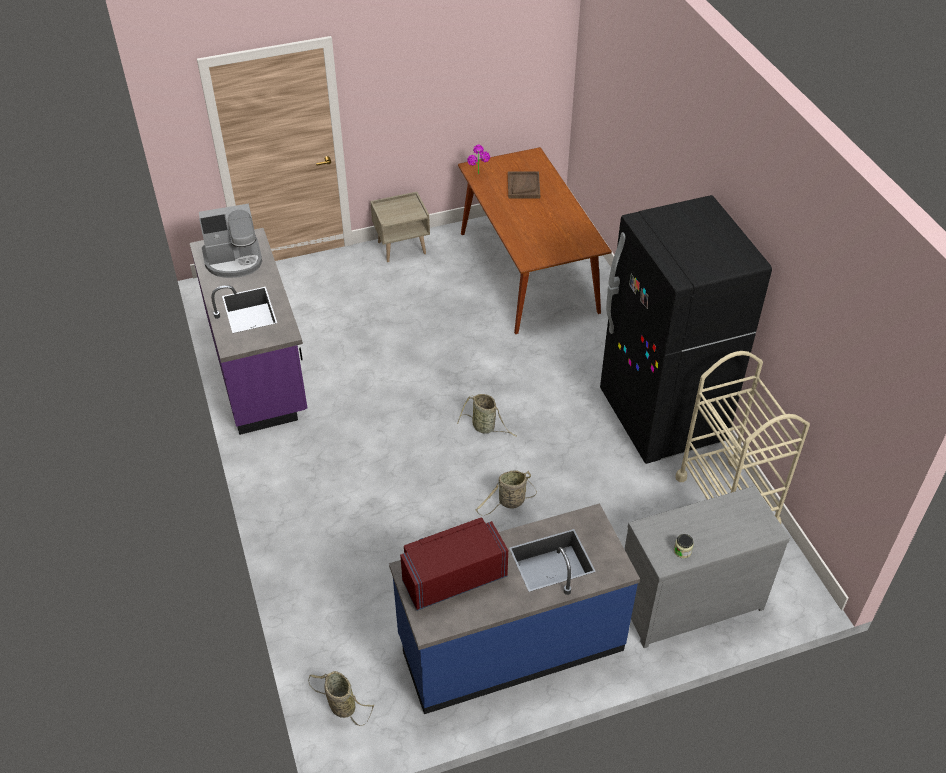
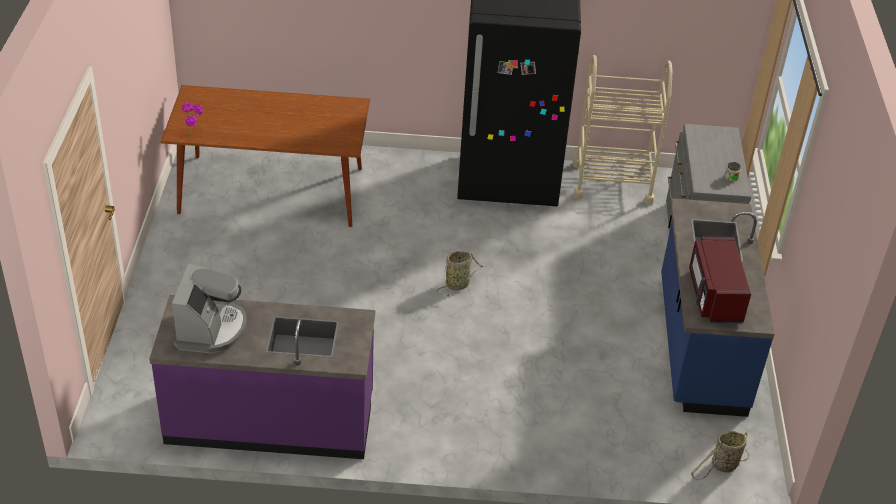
camera: 70 degrees left, 5 degrees down
(402, 247) = (163, 260): beige nightstand -> none
(510, 502) = (554, 298): basket -> none
(523, 186) = (235, 114): brown tray -> none

